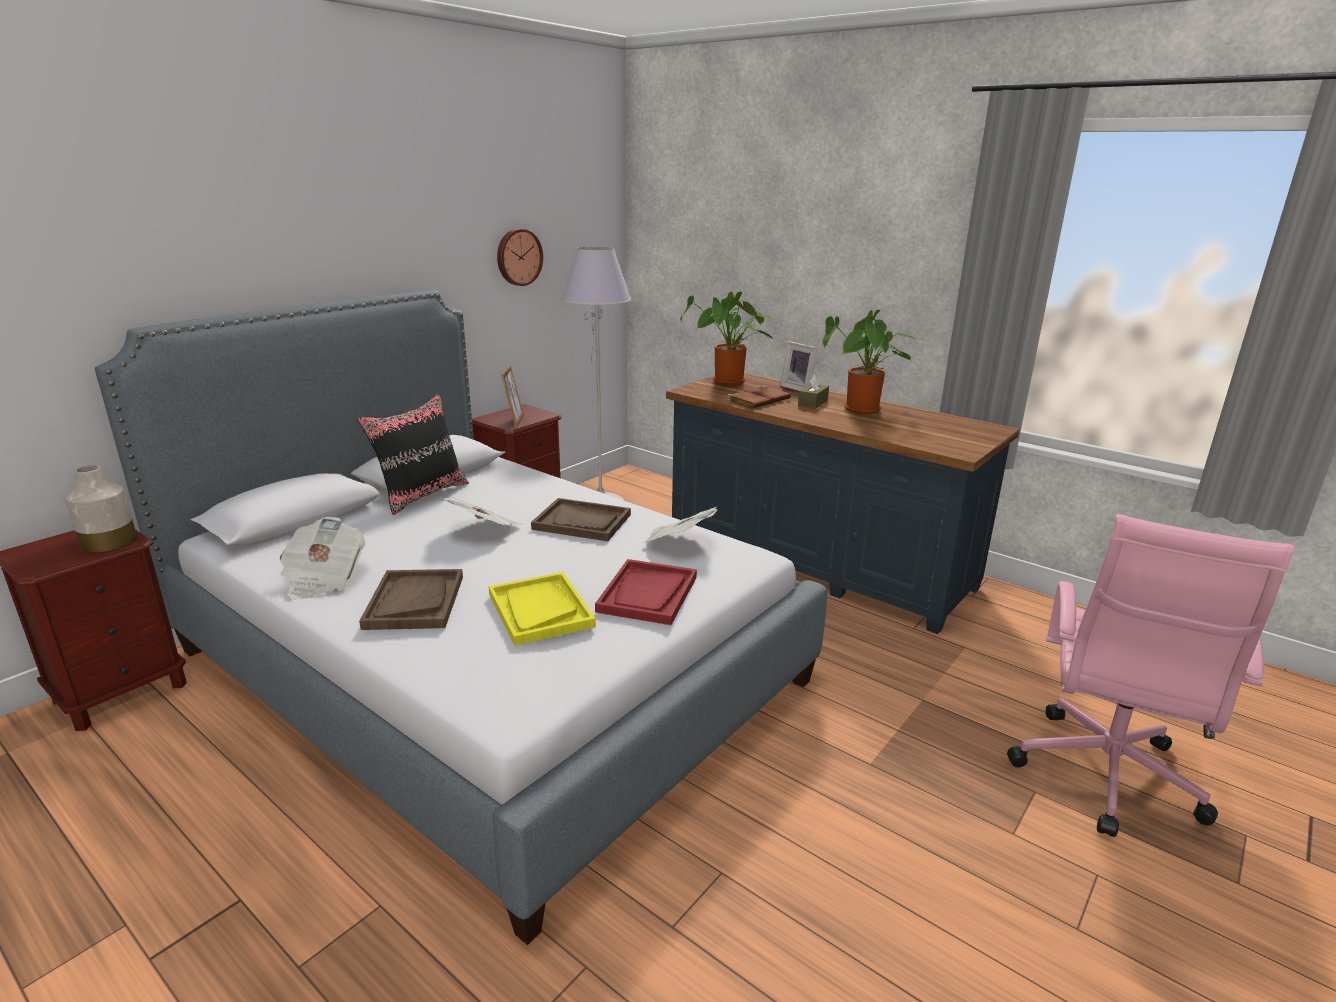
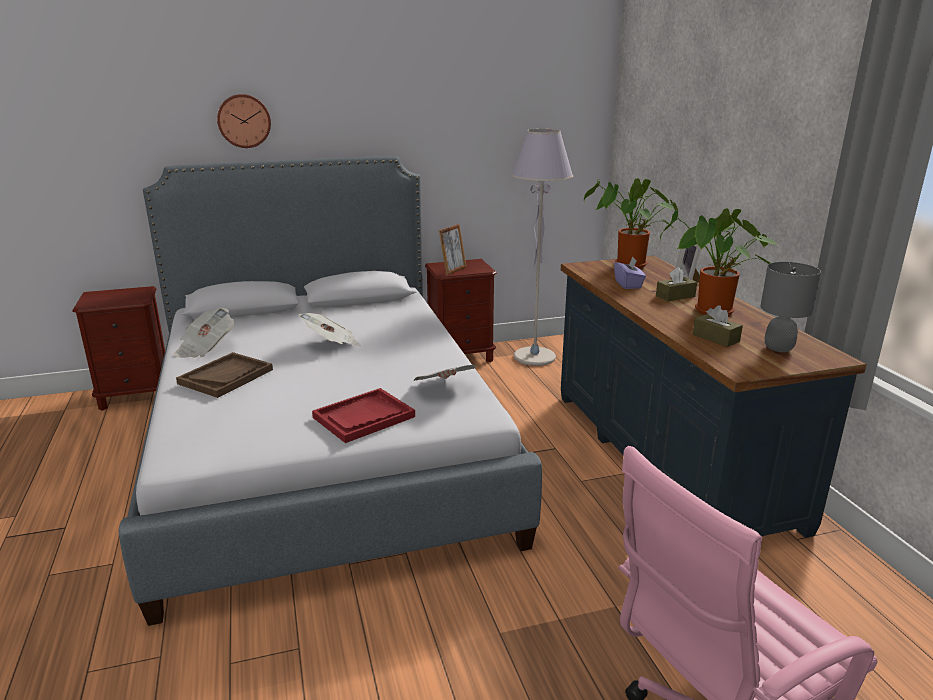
camera: 35 degrees right, 0 degrees up
(109, 542) = (130, 298): beige vase -> none
(422, 495) = (331, 311): black pillow -> none
(518, 257) = (487, 135): wall clock -> wall clock (244, 121)
(540, 610) = (280, 404): yellow tray -> none
(582, 522) = (401, 355): brown tray -> none
(759, 400) = (628, 284): brown book -> purple tissue box
(902, 431) = (715, 338): none -> brown tissue box
(955, 430) = (779, 349): none -> grey table lamp

